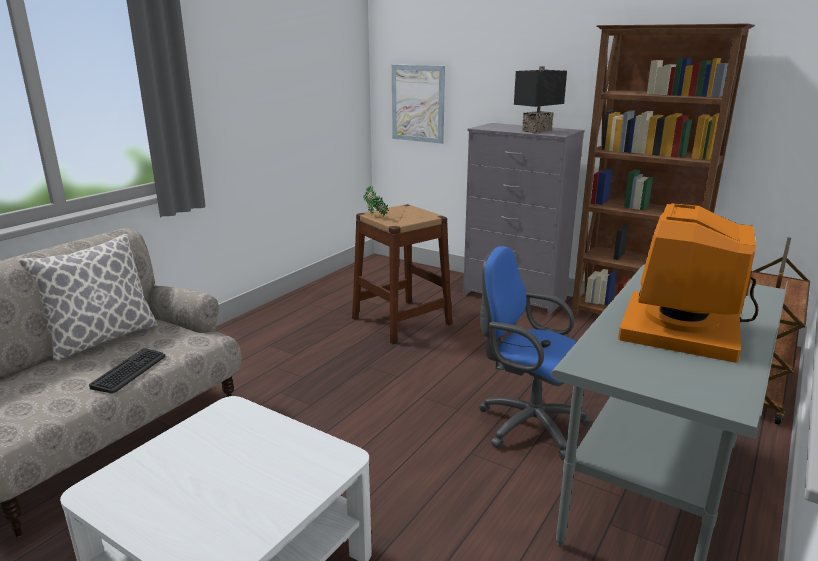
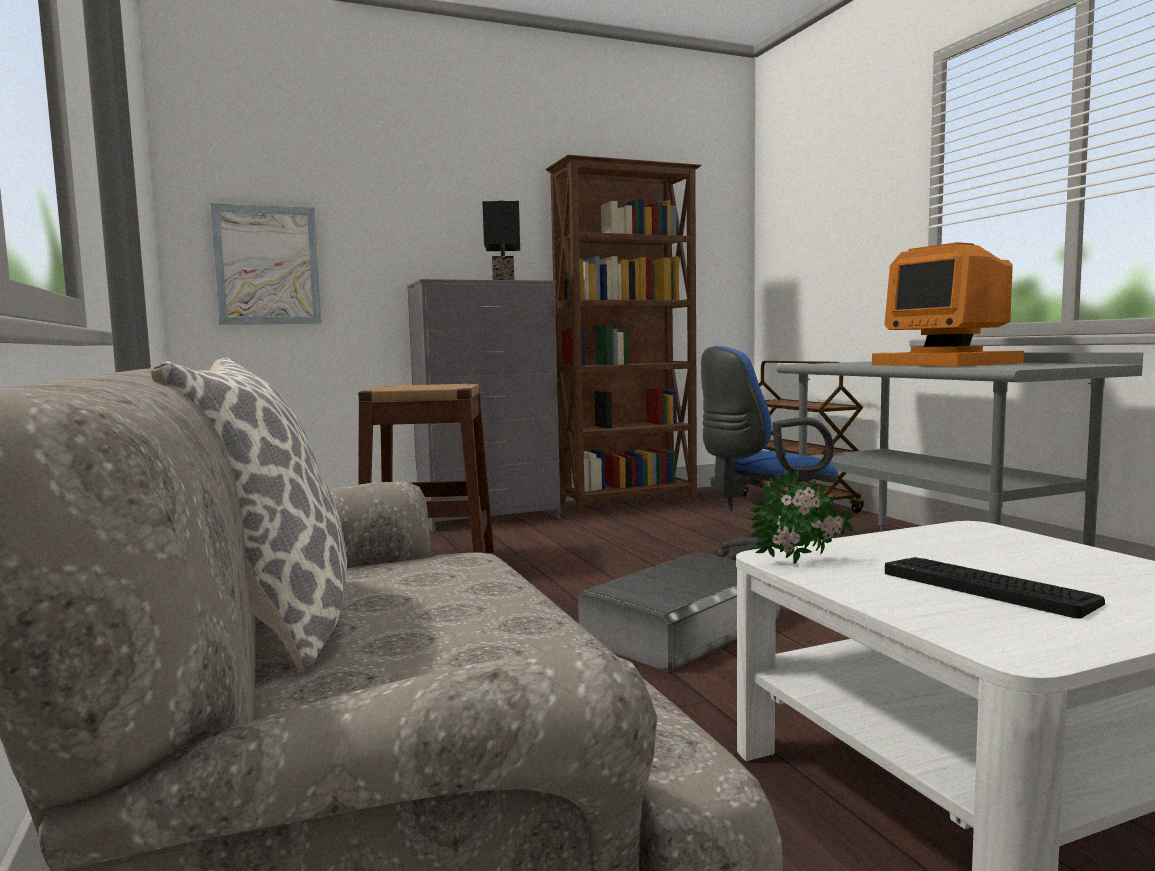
camera: 55 degrees left, 15 degrees down
(130, 371) = (511, 607): keyboard -> keyboard (988, 587)
(375, 216) = (399, 389): potted plant -> potted plant (803, 561)
(383, 423) = (682, 628): none -> grey storage box

